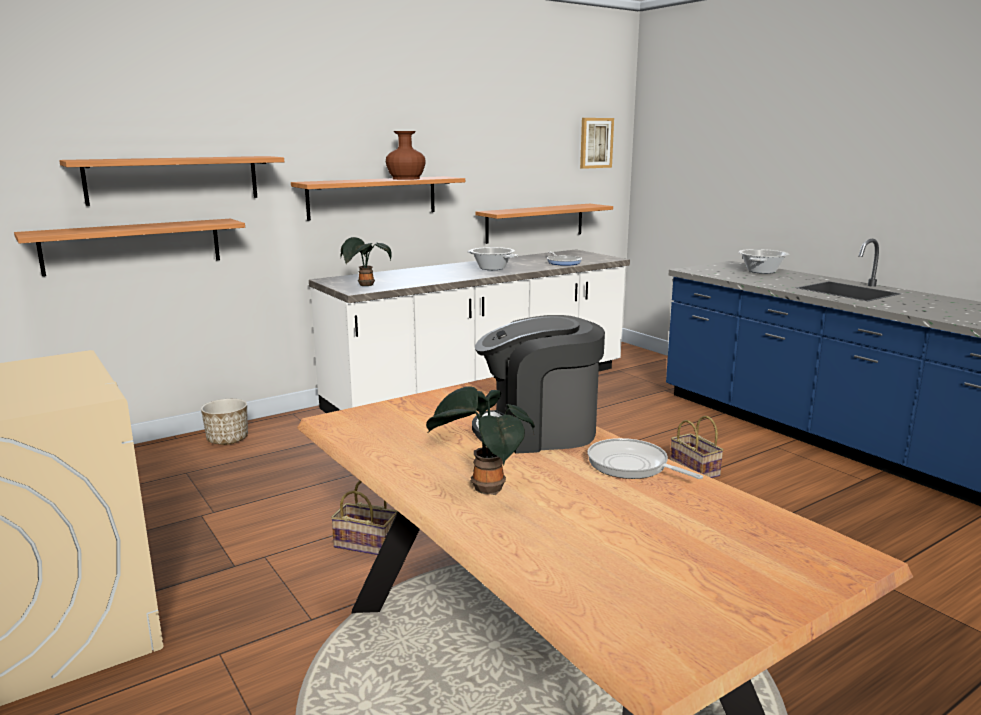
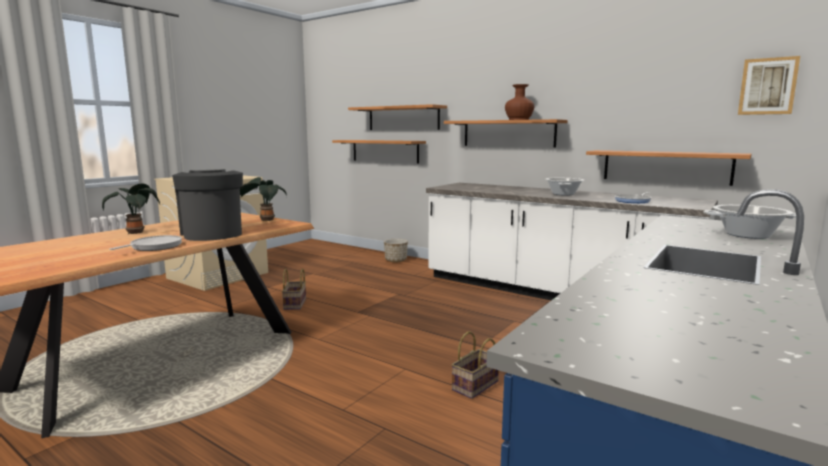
camera: 70 degrees right, 5 degrees down
(365, 286) = (455, 187): potted plant -> potted plant (265, 220)

